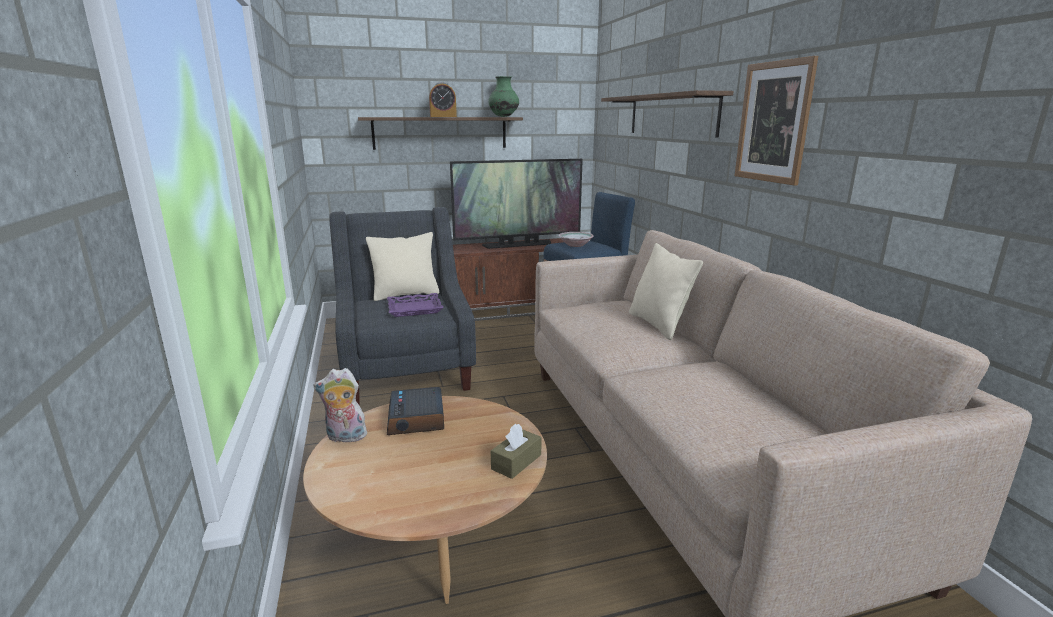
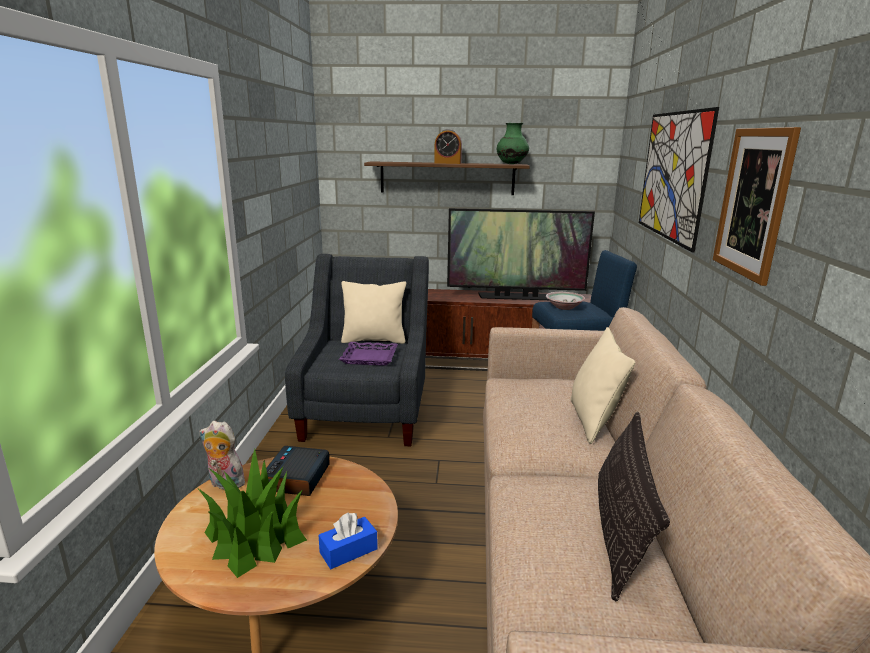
camera: 20 degrees right, 0 degrees up
(415, 471) = (254, 536): none -> potted plant
(516, 462) = (348, 551): brown tissue box -> blue tissue box
(671, 115) = (672, 175): shelf -> picture
(739, 391) = (619, 530): none -> pillow

